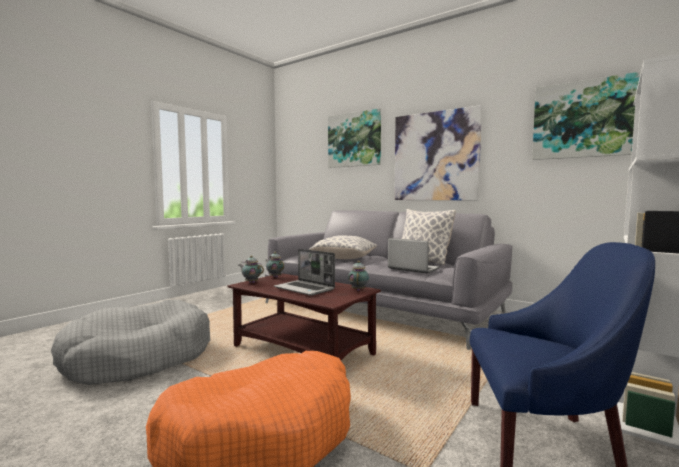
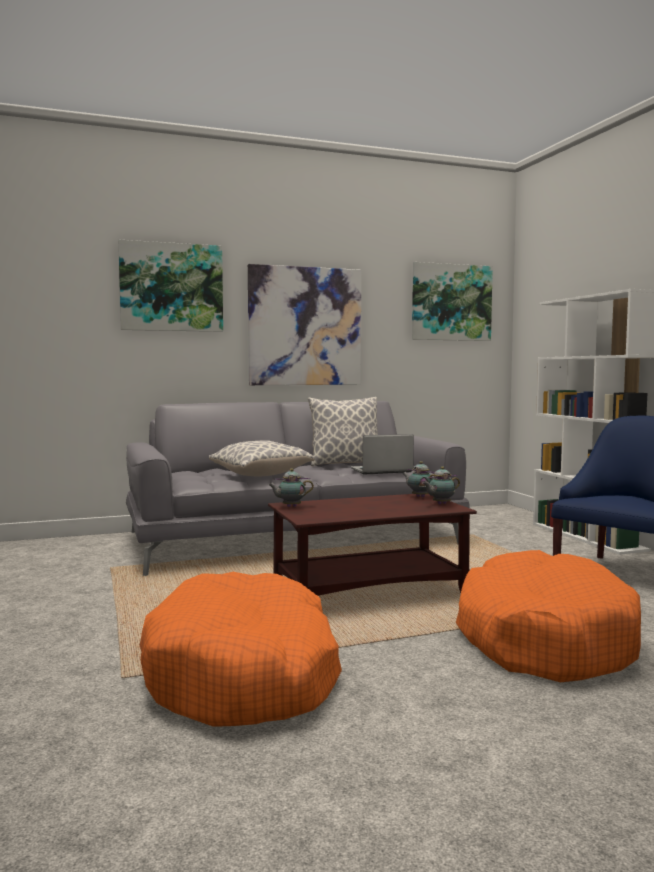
camera: 55 degrees left, 0 degrees up
(138, 357) = (244, 675): grey dog bed -> orange dog bed
(251, 282) = (304, 516): teapot -> teapot (440, 504)
(305, 289) = (382, 507): laptop -> none

